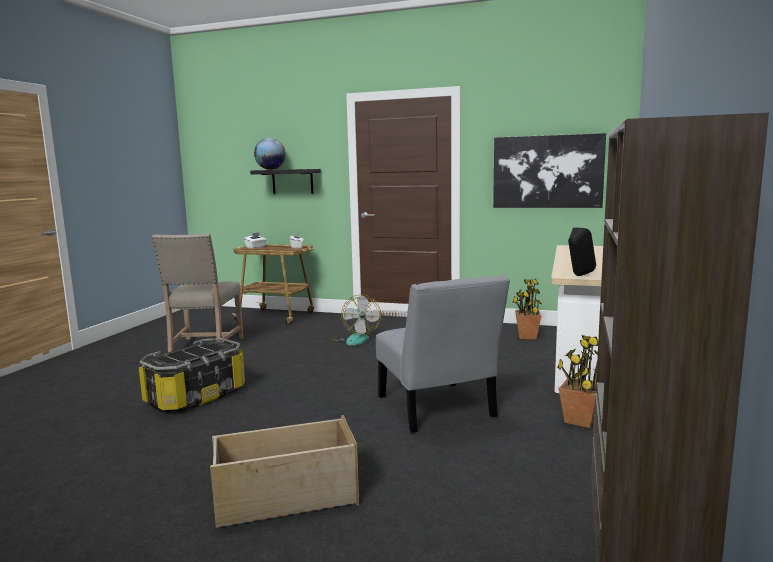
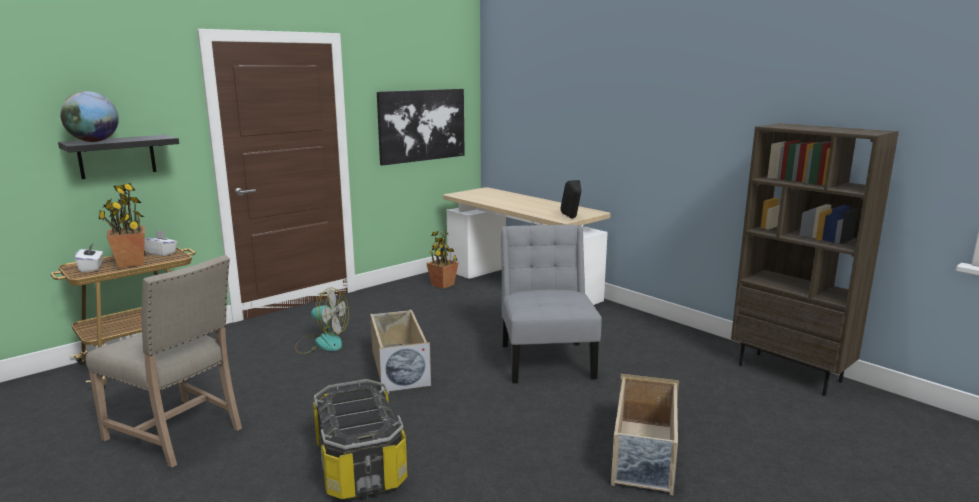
camera: 60 degrees left, 5 degrees up
(347, 367) = (398, 367): none -> beige storage box
(437, 409) = (546, 358): grey chair -> grey chair turned 105 degrees counterclockwise
(580, 420) = (614, 324): potted plant -> potted plant (131, 263)

